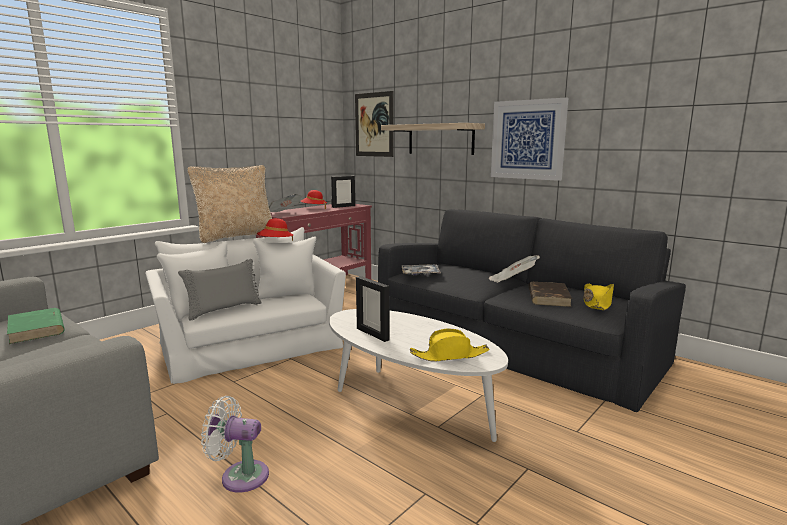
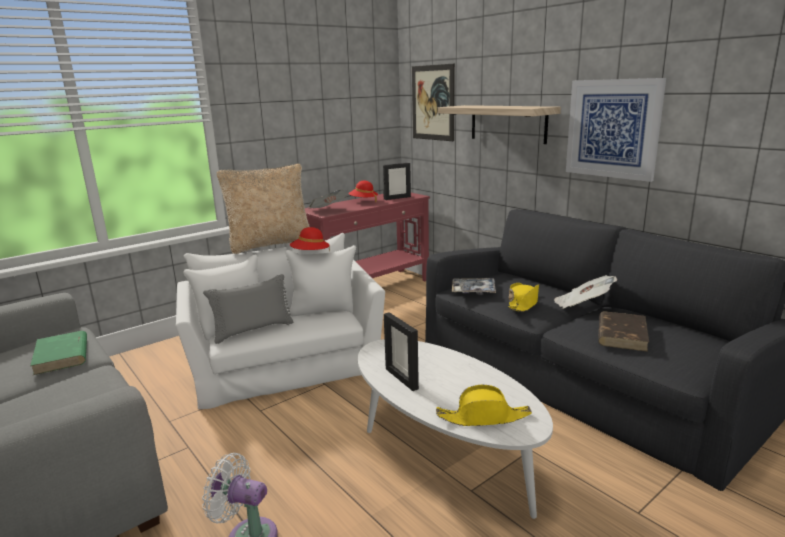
camera: 10 degrees right, 5 degrees up
(597, 303) = (683, 348): yellow hat -> yellow hat (523, 303)

